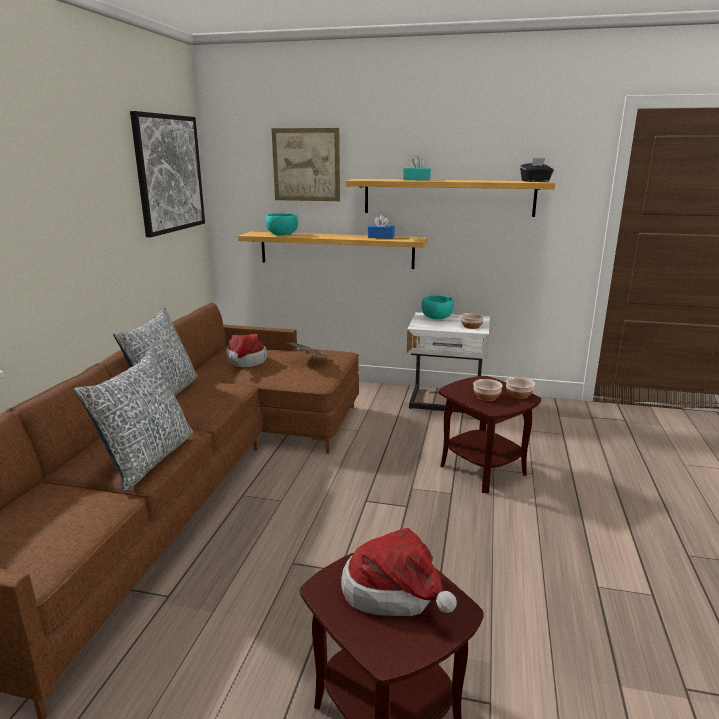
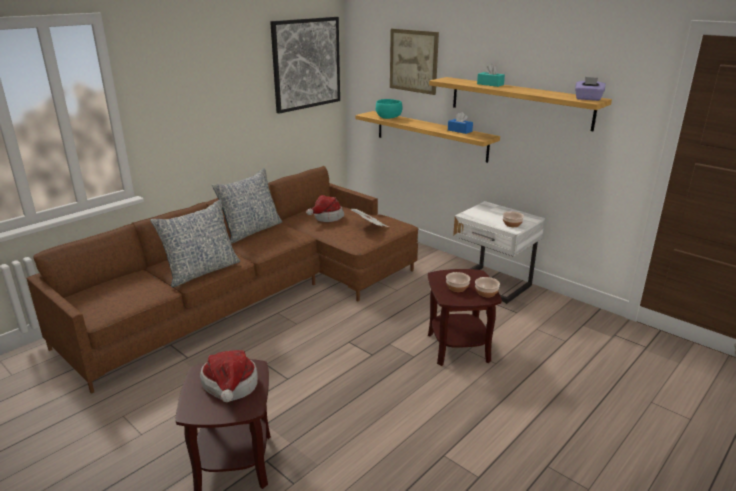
camera: 30 degrees right, 5 degrees up
(436, 318) = (493, 210): turquoise bowl -> none
(535, 181) = (588, 99): black tissue box -> purple tissue box

